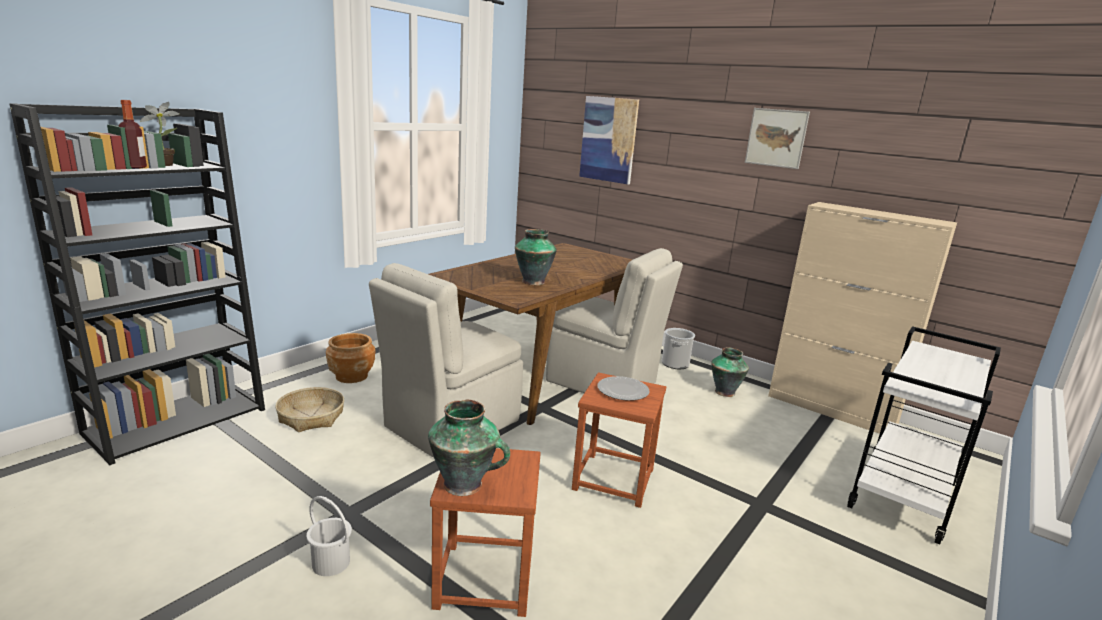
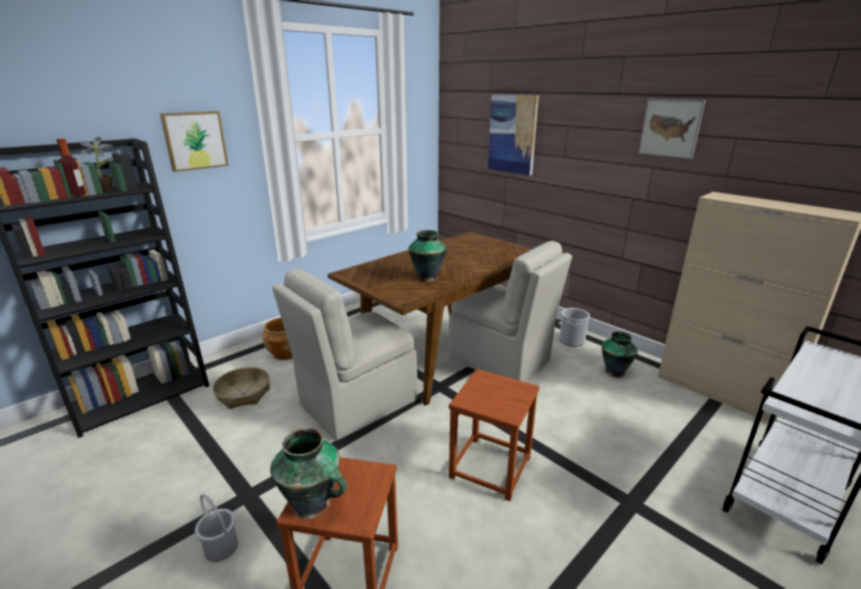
camera: 10 degrees right, 5 degrees up
(263, 118) = (194, 140): none -> picture
(623, 391) = (495, 391): plate -> none

